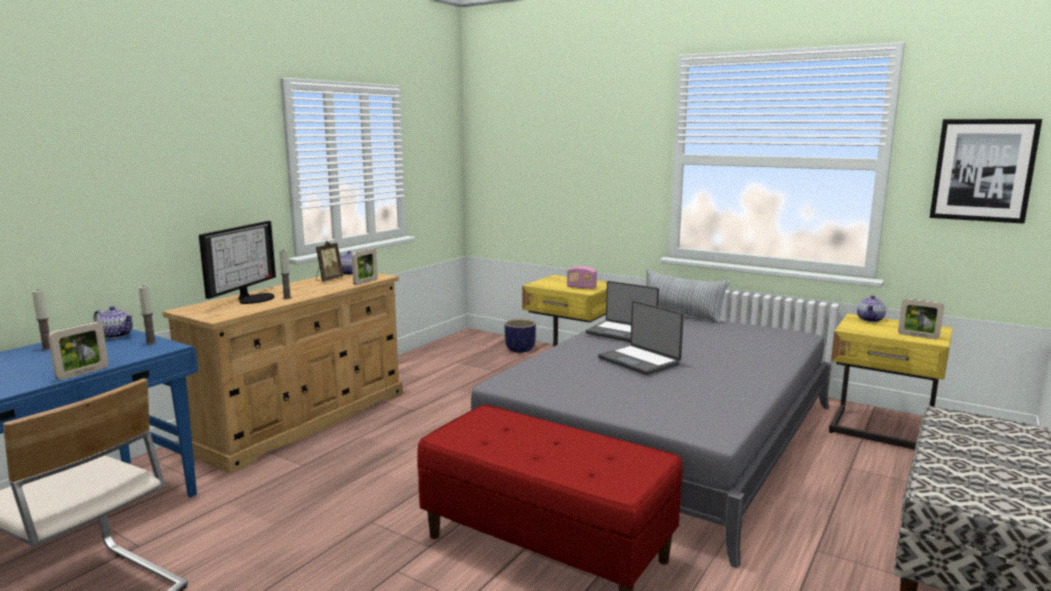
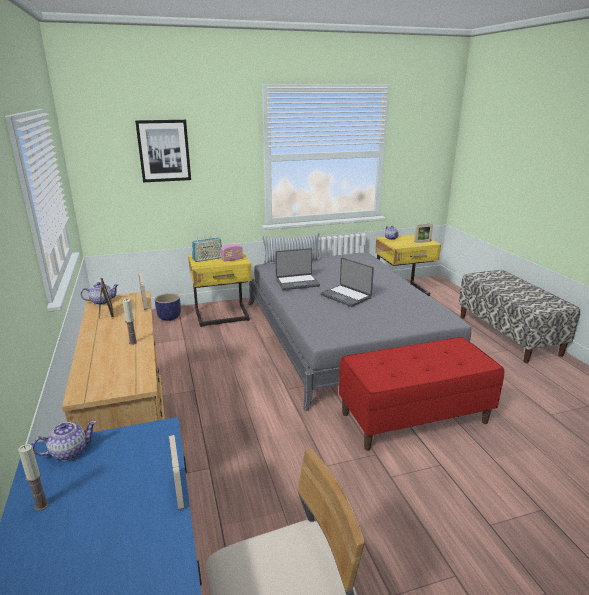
camera: 50 degrees left, 10 degrees up
(151, 342) = (132, 436): candle -> none
(253, 298) = (104, 355): monitor -> none
(560, 281) = (208, 259): none -> radio
(640, 361) = (346, 296): laptop -> laptop turned 45 degrees clockwise
(983, 170) = (422, 153): picture -> picture (164, 151)

